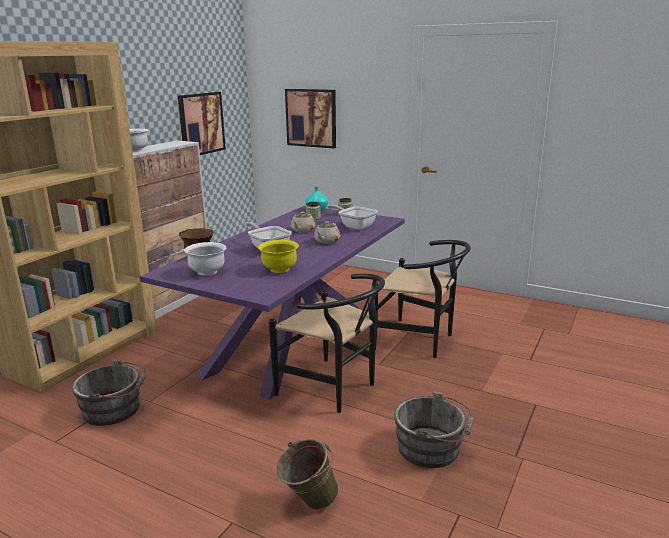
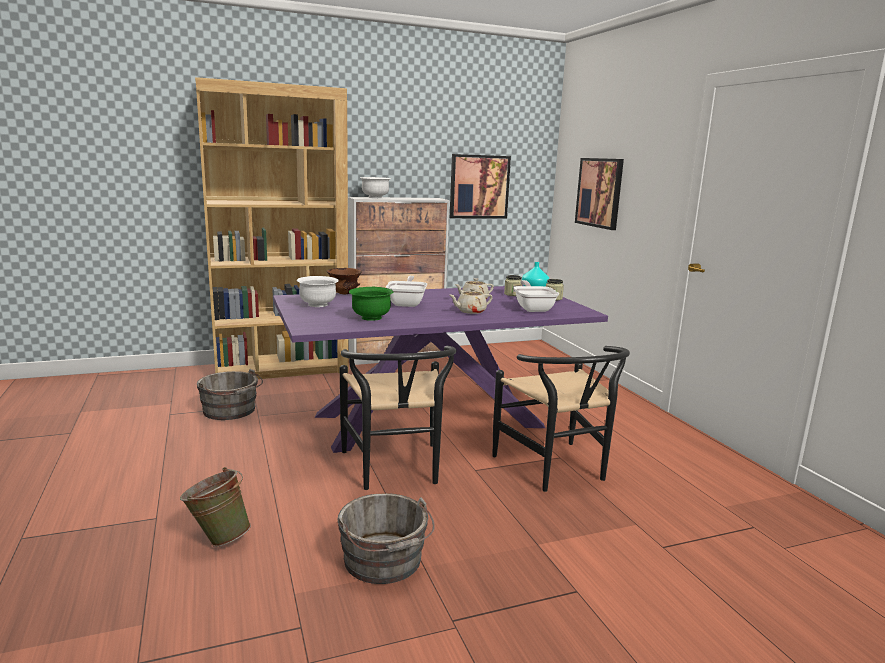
camera: 40 degrees right, 5 degrees down
(279, 269) = (371, 318): yellow bowl -> green bowl

